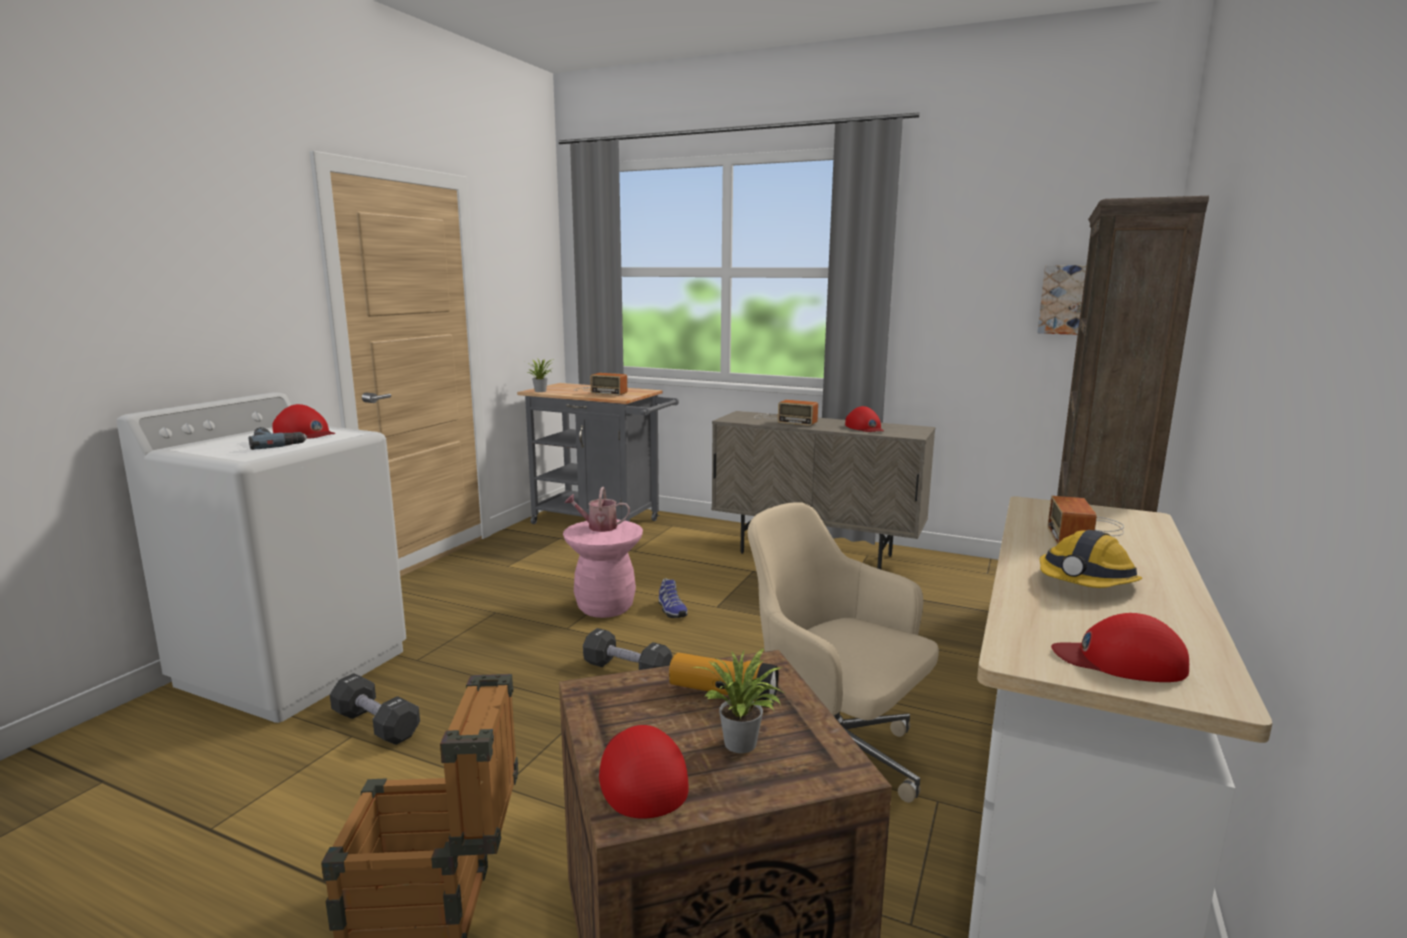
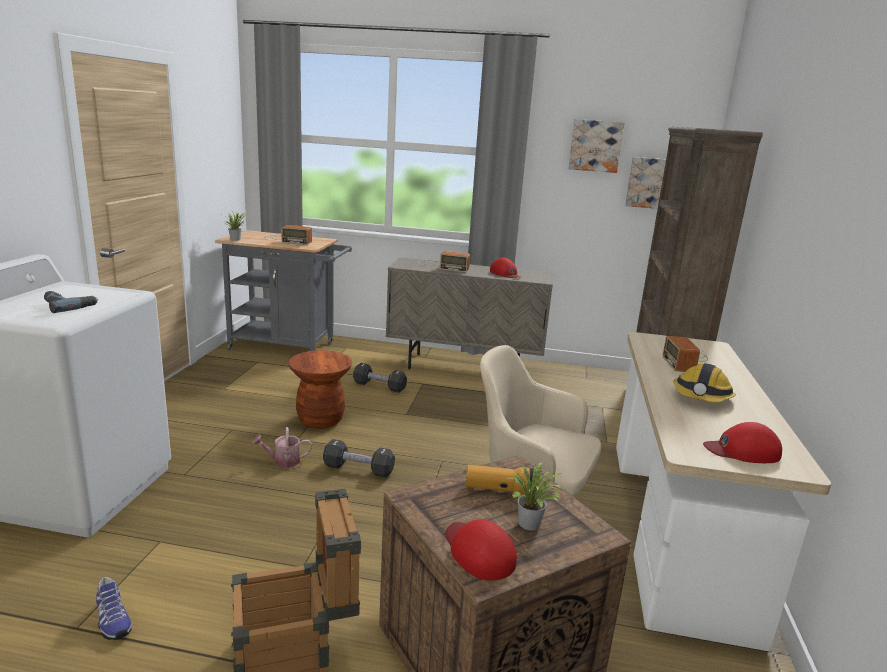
camera: 15 degrees left, 5 degrees up
(305, 433) = (84, 294): red cap -> none
(376, 725) = (176, 530): black dumbbell -> black dumbbell (379, 386)
(598, 527) = (315, 357): watering can -> watering can (283, 461)
(605, 607) = (320, 419): pink stool -> brown stool
(671, 610) = (373, 419): shoe -> shoe (112, 621)
(991, 254) = (595, 146): none -> picture

